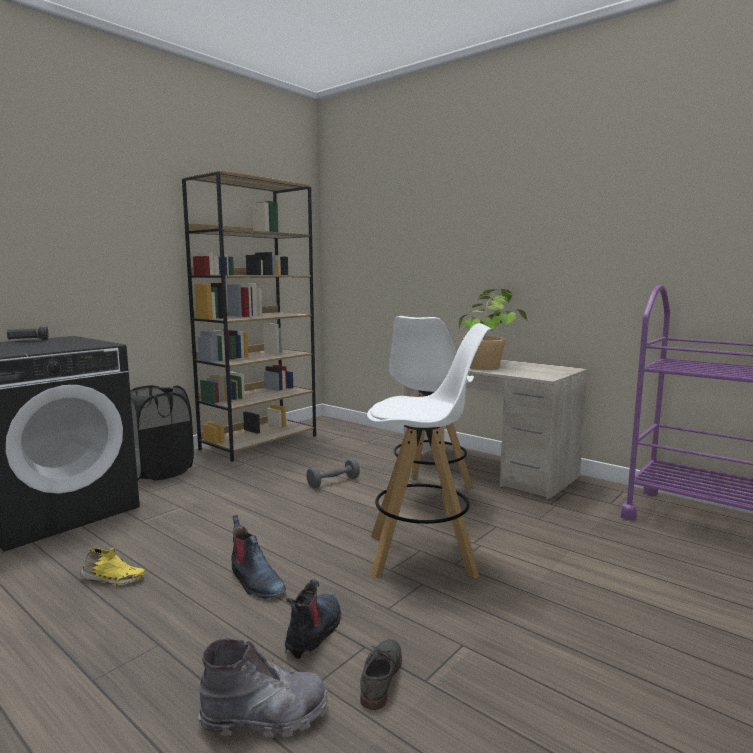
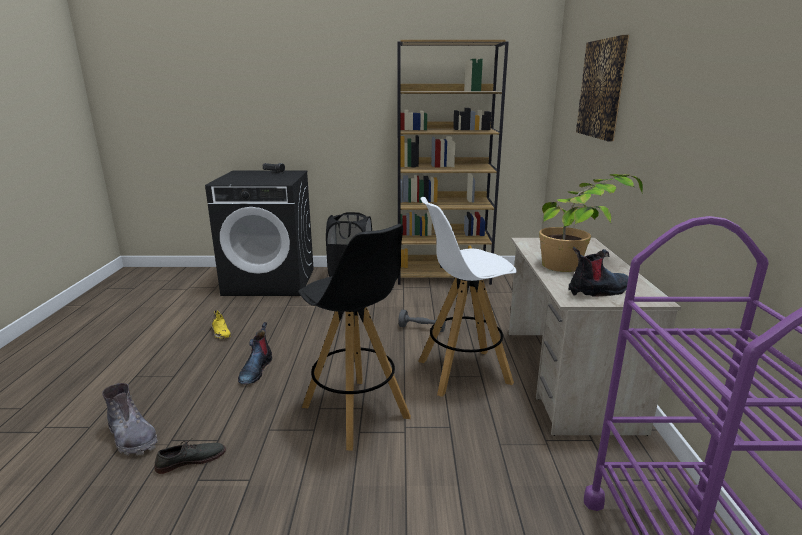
camera: 50 degrees right, 10 degrees up
(314, 632) = (219, 415): boot -> boot (599, 291)
(416, 231) = (602, 89): none -> picture
(423, 555) = (356, 412): white stool -> black stool

